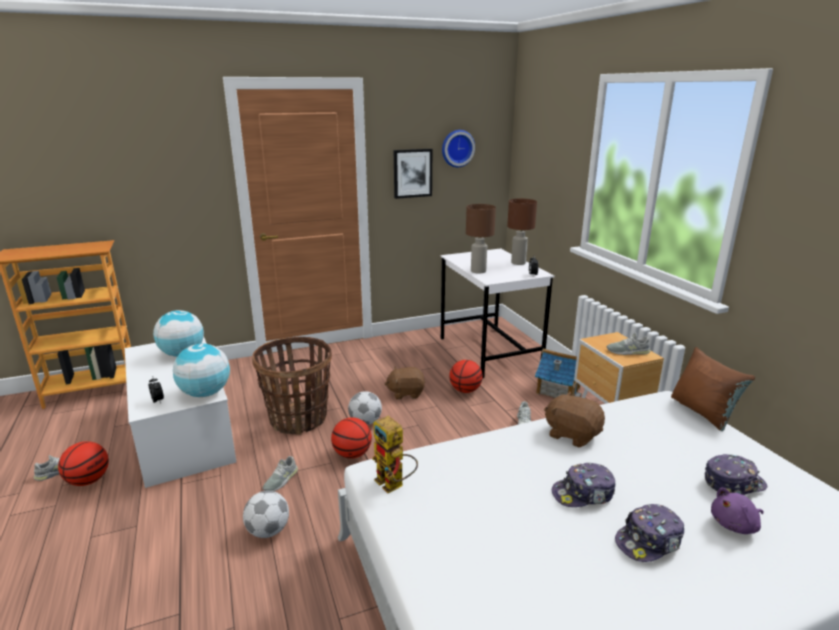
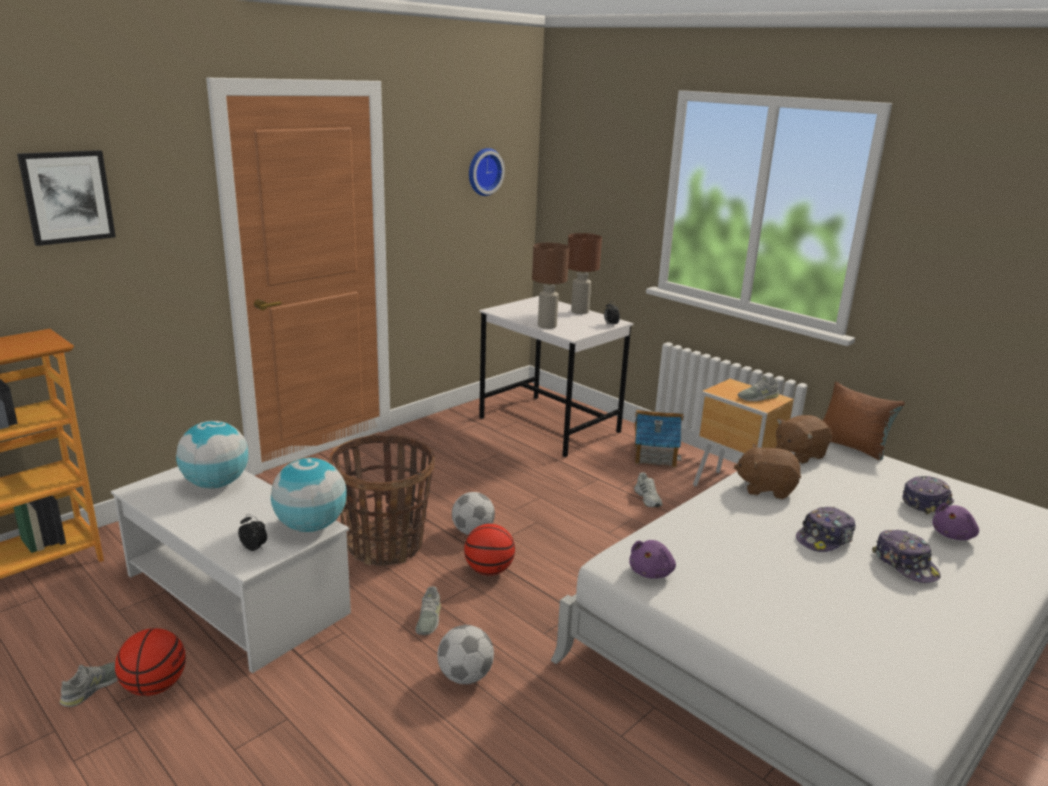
camera: 25 degrees left, 0 degrees up
(394, 485) = (651, 572): toy robot -> purple plush toy
(406, 393) = (492, 489): brown plush toy -> brown plush toy (799, 454)
(412, 173) = (436, 205): picture -> picture (67, 197)
(465, 390) = (557, 474): basketball -> none
(649, 541) = (905, 564): cap -> cap turned 60 degrees counterclockwise

